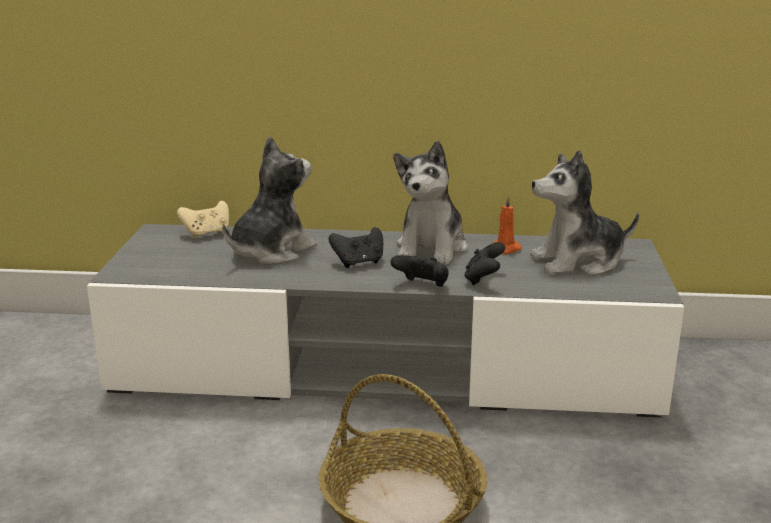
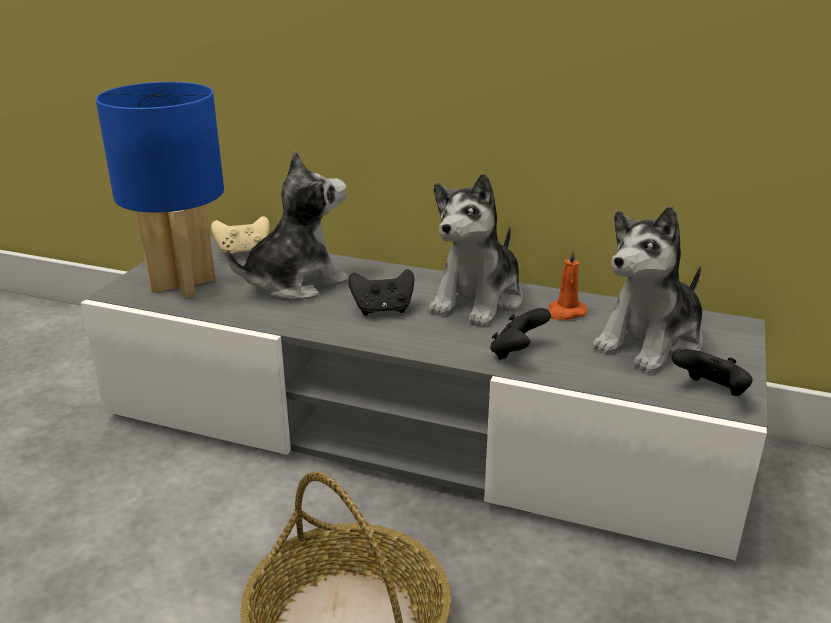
camera: 15 degrees right, 5 degrees up
(172, 262) = (184, 284): none -> blue table lamp
(422, 286) = (437, 353): black game controller -> black game controller (710, 392)
(578, 262) = (651, 343): plush toy -> plush toy turned 45 degrees counterclockwise

